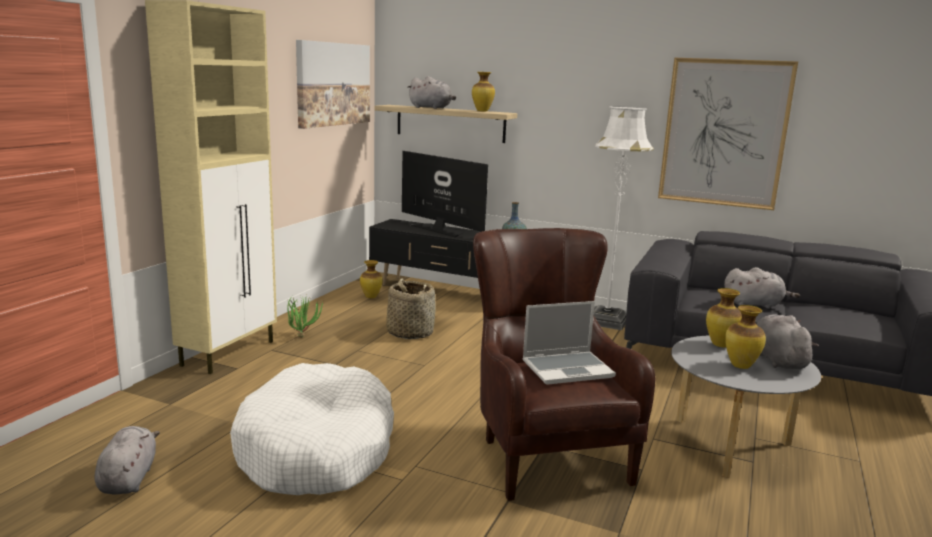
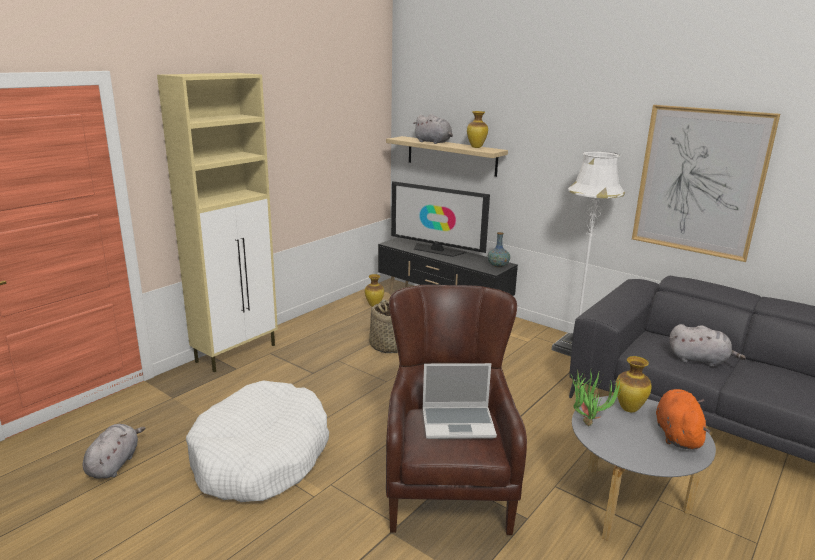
camera: 15 degrees right, 5 degrees up
(302, 335) = (301, 340): potted plant -> potted plant (588, 421)
(333, 84) = (346, 122): picture -> none
(439, 229) = (437, 250): television -> television turned 150 degrees clockwise
(740, 366) = (633, 437): vase -> none
(777, 360) = (677, 434): grey plush toy -> orange plush toy

